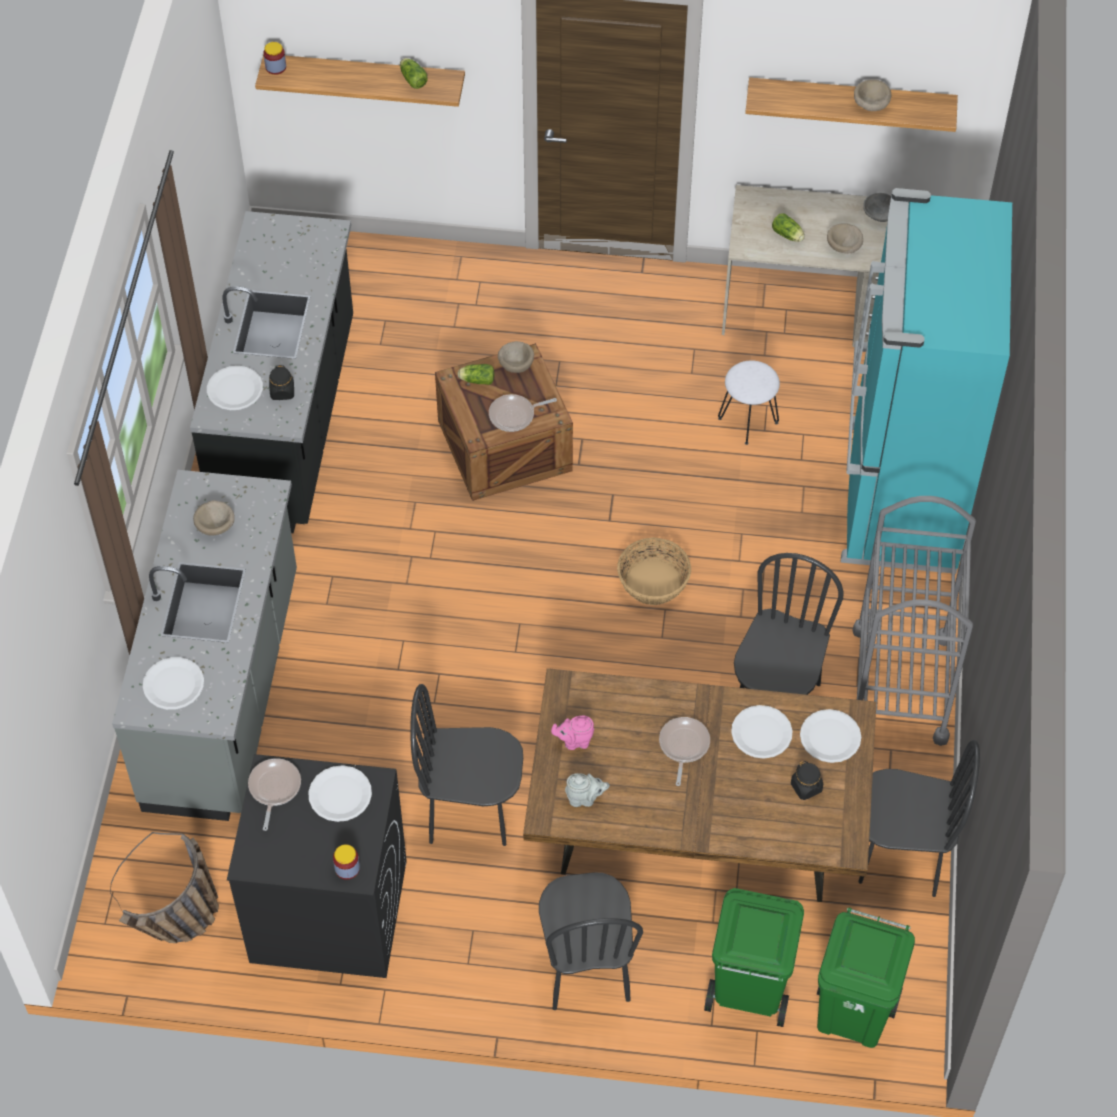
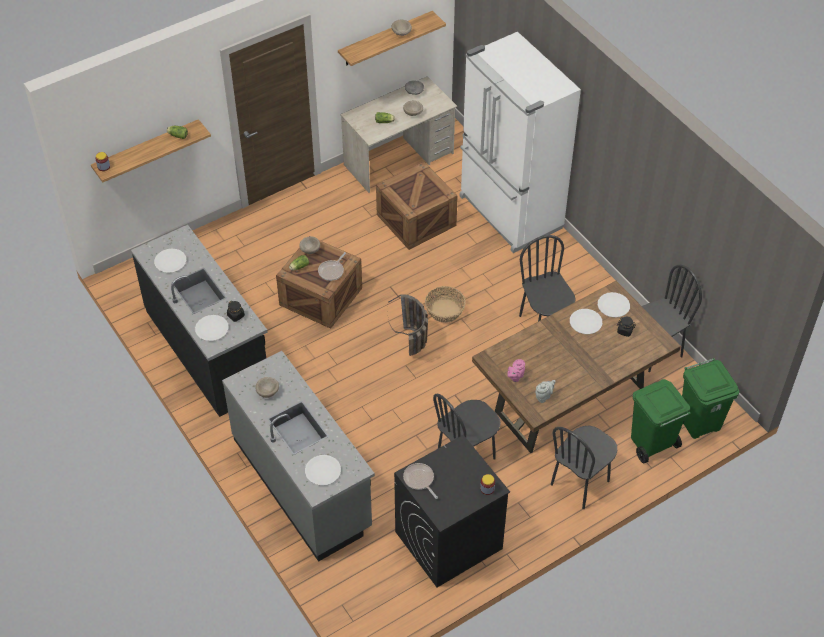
camera: 40 degrees left, 5 degrees down
(179, 928) = (389, 597): basket -> basket (413, 347)
(340, 794) = (451, 461): white plate -> white plate (170, 261)
(586, 969) = (580, 483): black chair -> black chair turned 90 degrees clockwise
(683, 746) = (561, 348): frying pan -> none
(747, 421) = (416, 221): white stool -> crate
(898, 498) = (509, 213): turquoise fridge -> white fridge
(900, 684) = (585, 285): grey cart -> none

